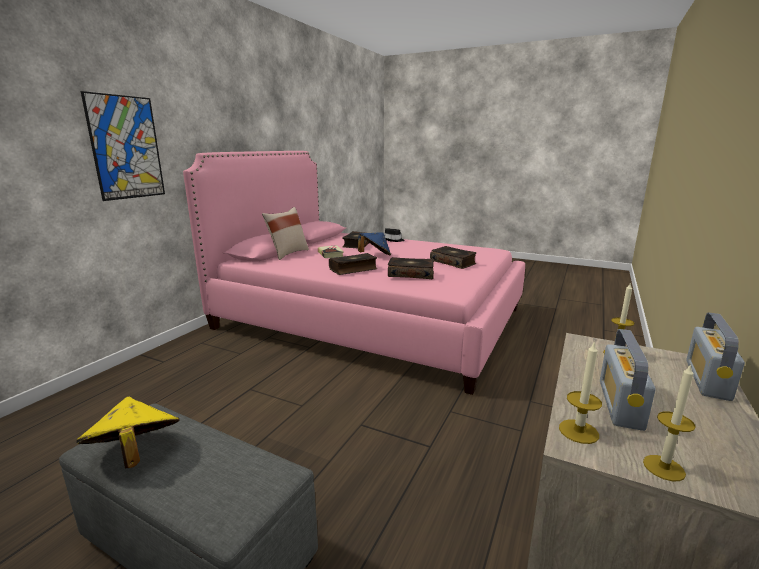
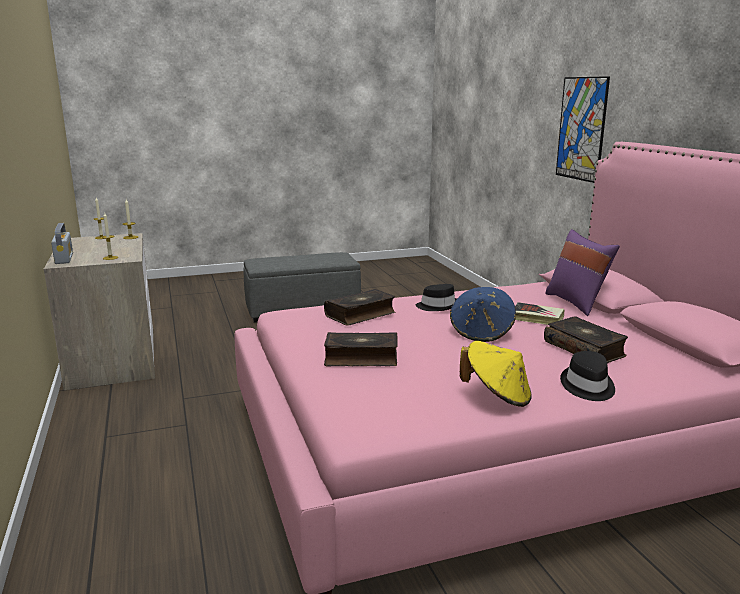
camera: 135 degrees right, 0 degrees up
(134, 454) = (319, 255): yellow hat -> yellow hat (497, 396)
(287, 253) = (577, 303): beige pillow -> purple pillow
(353, 269) = (437, 306): book -> black hat
(620, 404) = (113, 245): radio -> none

